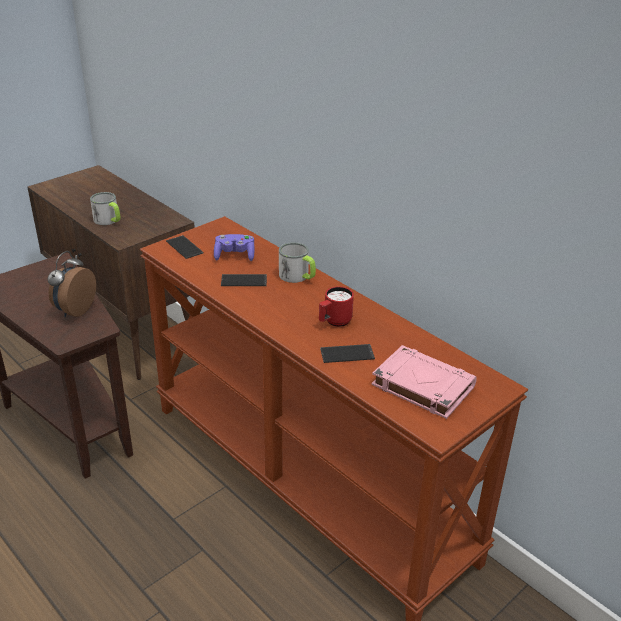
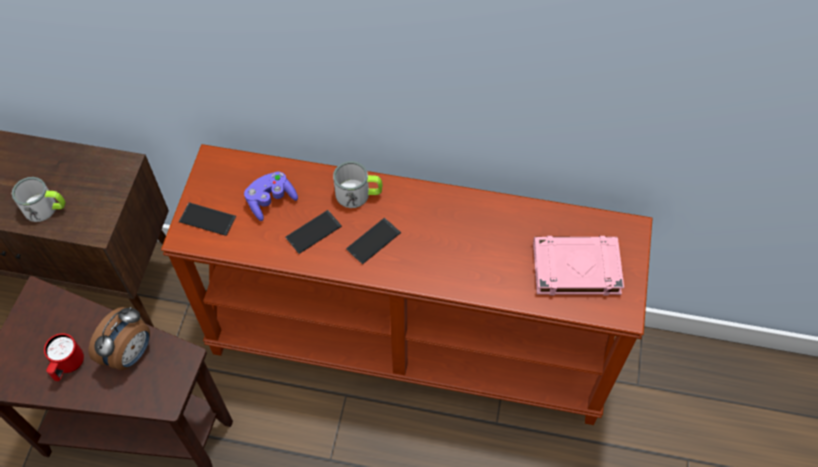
camera: 35 degrees left, 25 degrees up
(74, 310) = (130, 353): alarm clock -> alarm clock turned 135 degrees counterclockwise
(334, 322) = (444, 236): red mug -> red mug (68, 366)
(347, 354) = (487, 270): phone -> phone (373, 241)

